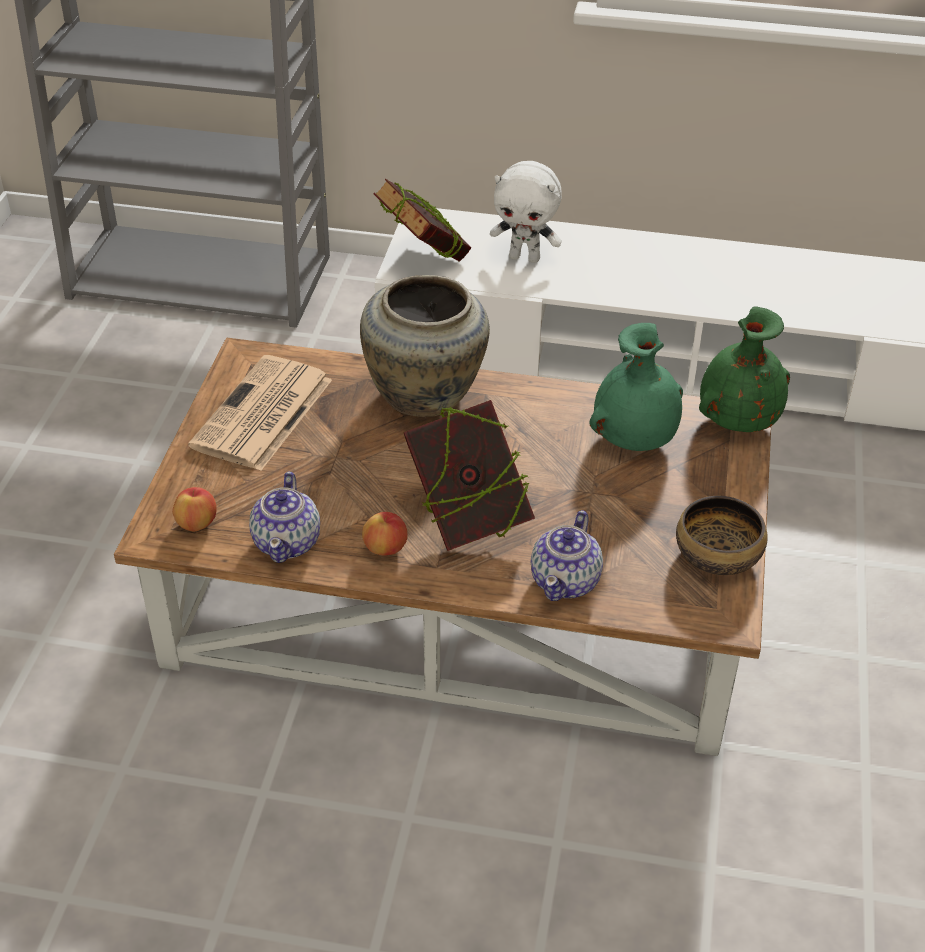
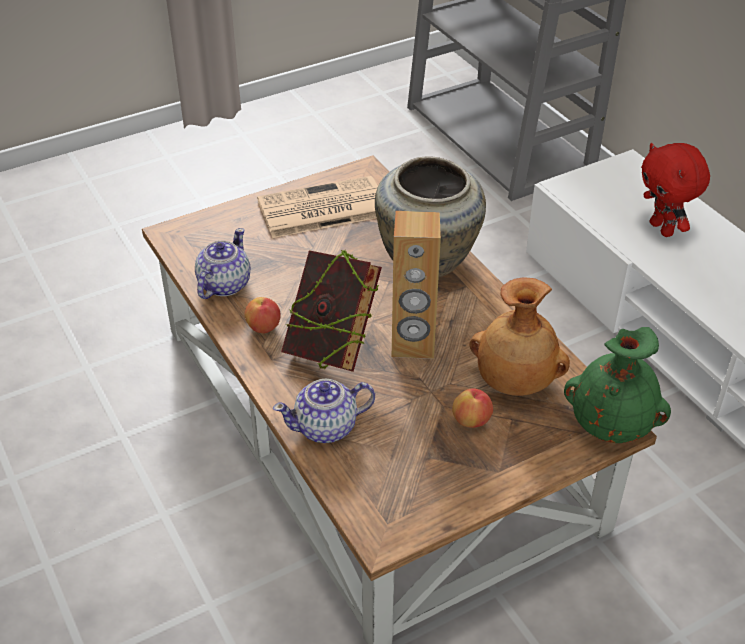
camera: 50 degrees right, 0 degrees up
(197, 523) = (199, 242): apple -> apple (471, 420)
(288, 542) = (223, 285): teapot -> teapot turned 150 degrees clockwise
(423, 261) = (586, 190): book -> none
(523, 469) = (413, 345): none -> brown speaker
(525, 257) = (663, 229): white plush toy -> red plush toy
(635, 439) = (514, 382): green vase -> brown vase
(718, 556) = (443, 495): bowl -> none

